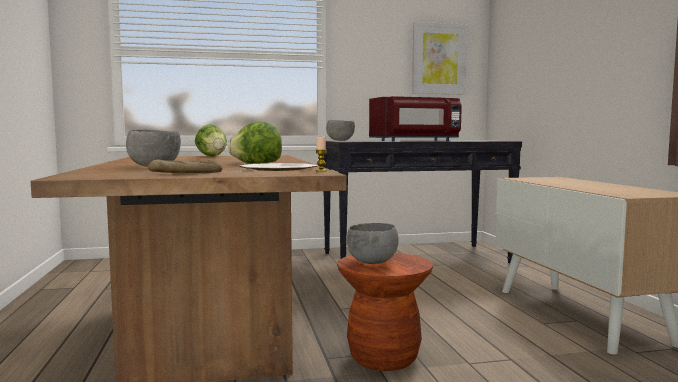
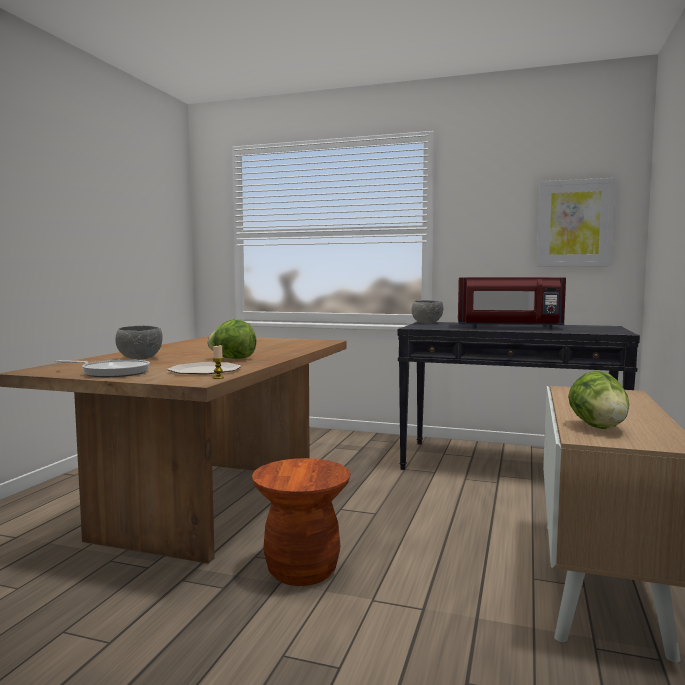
camera: 30 degrees right, 0 degrees up
(186, 173) = (112, 372): bread -> frying pan
(212, 156) = (264, 340): lettuce -> lettuce (598, 427)
(372, 262) = (289, 471): grey bowl -> none

